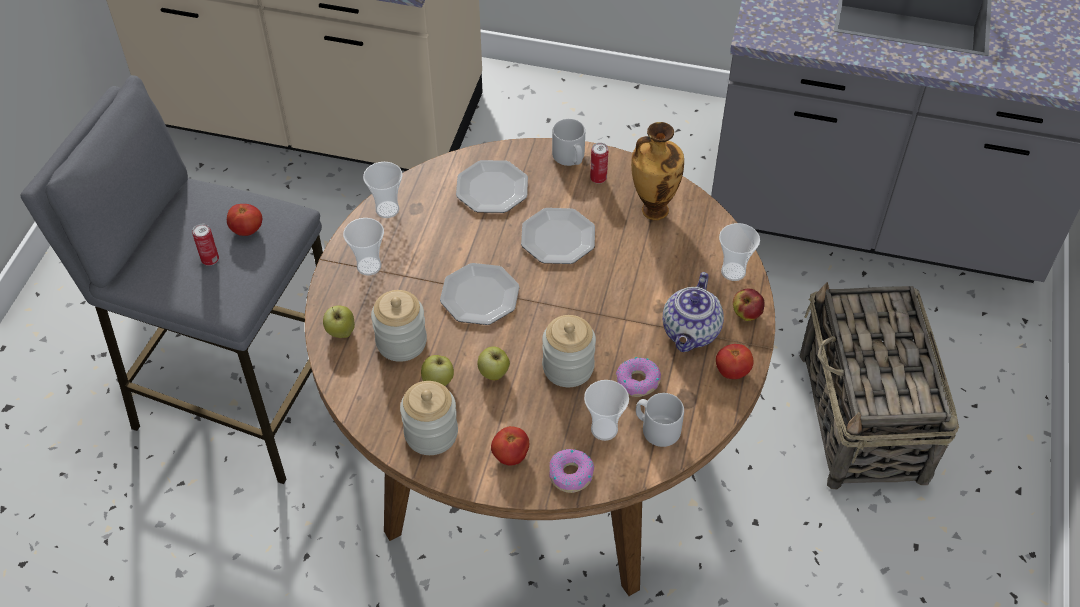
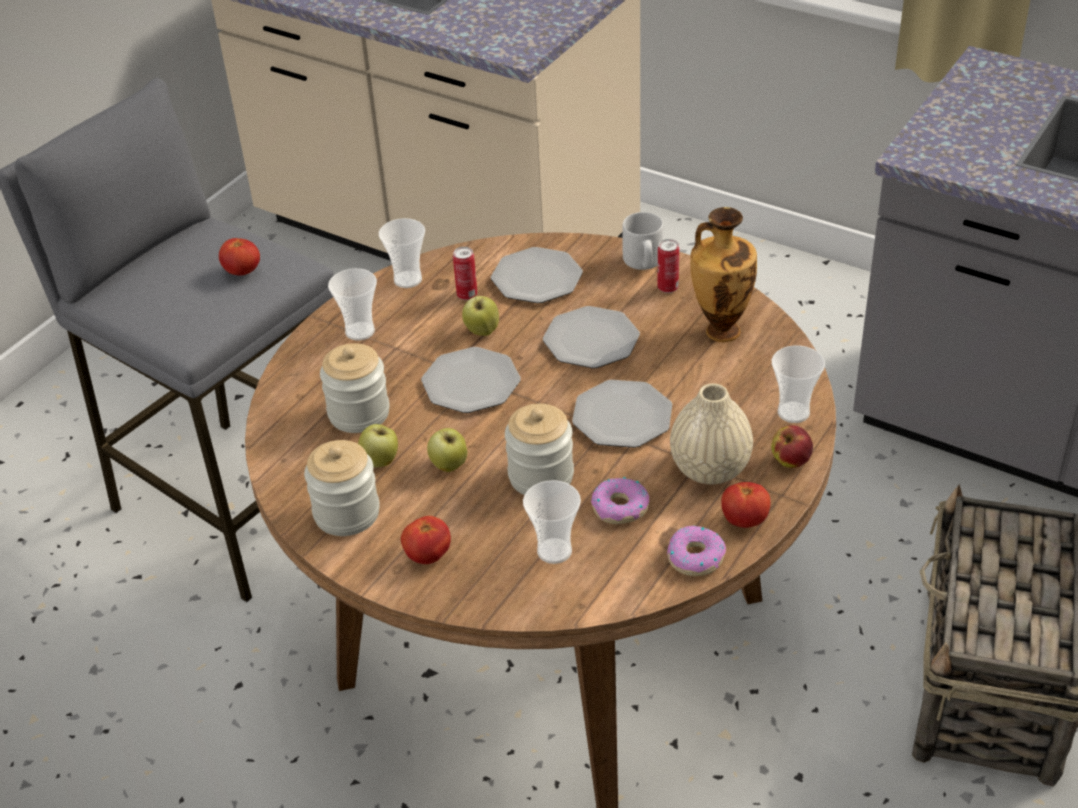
camera: 20 degrees right, 10 degrees down
(210, 260) = (189, 293): can -> can (467, 295)
(341, 332) = (296, 391): apple -> apple (482, 332)
(570, 474) = (490, 591): donut -> donut (695, 557)
(608, 302) = (621, 416): none -> plate
(656, 429) = (620, 564): grey mug -> none
(691, 333) = (710, 468): teapot -> beige vase

